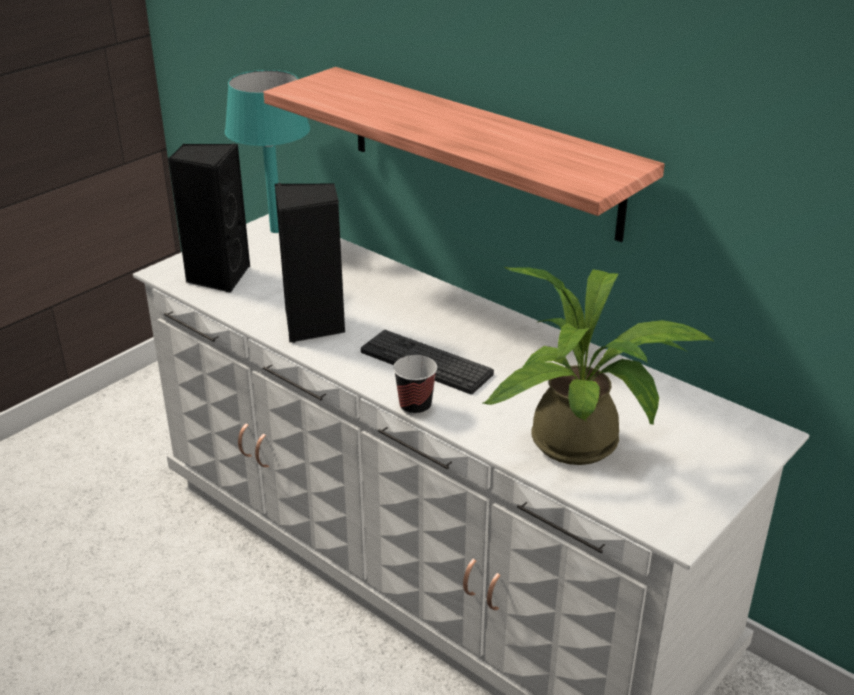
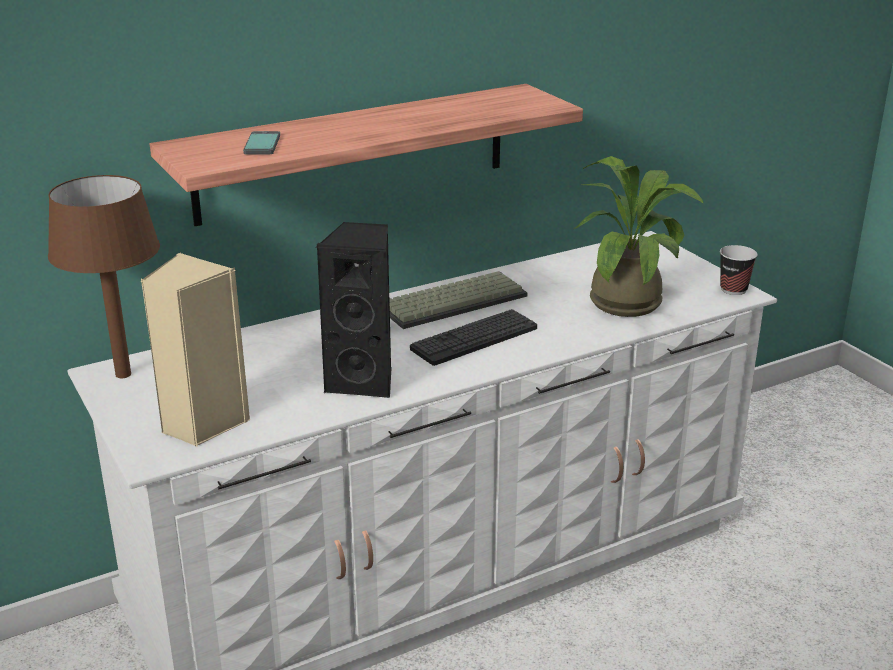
camera: 70 degrees left, 5 degrees down
(217, 276) = (201, 424): black speaker -> beige speaker
(275, 230) = (123, 375): turquoise table lamp -> brown table lamp
(356, 97) = (262, 144): none -> phone
(415, 406) = (542, 355): cup -> cup (733, 289)
(498, 336) = (454, 301): none -> keyboard

